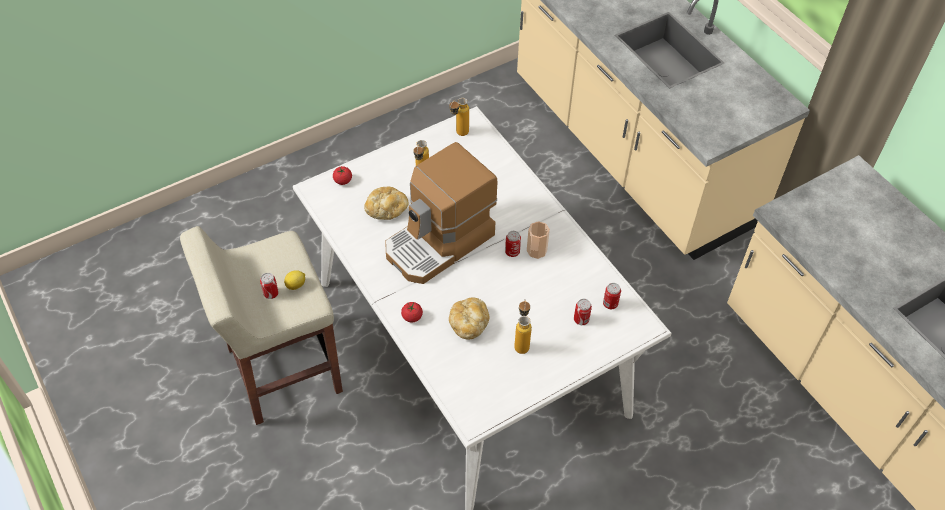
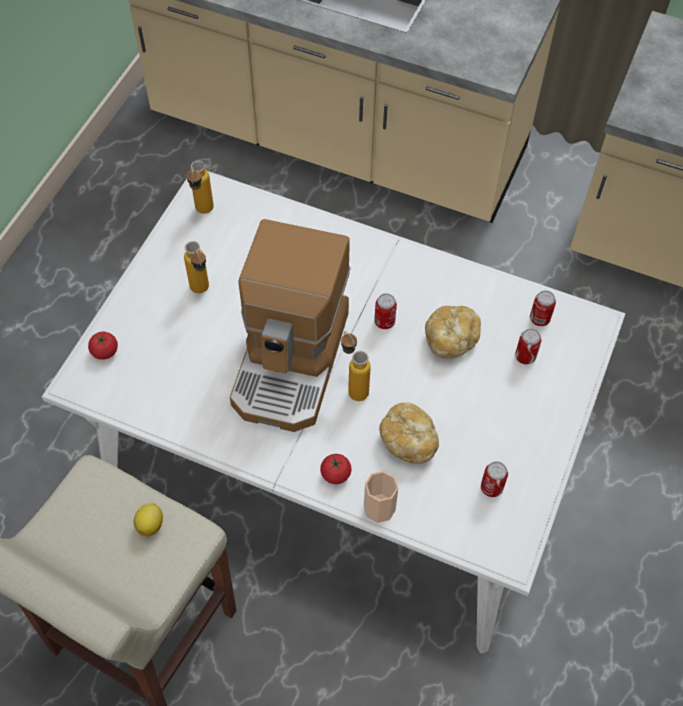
camera: 35 degrees left, 5 degrees up
(271, 294) = (127, 557): can -> can (491, 488)
(386, 210) = (192, 357): bread -> bread (451, 339)
(521, 342) = (485, 425): bottle -> bottle (353, 386)
(536, 250) = (409, 303): cup -> cup (379, 508)

